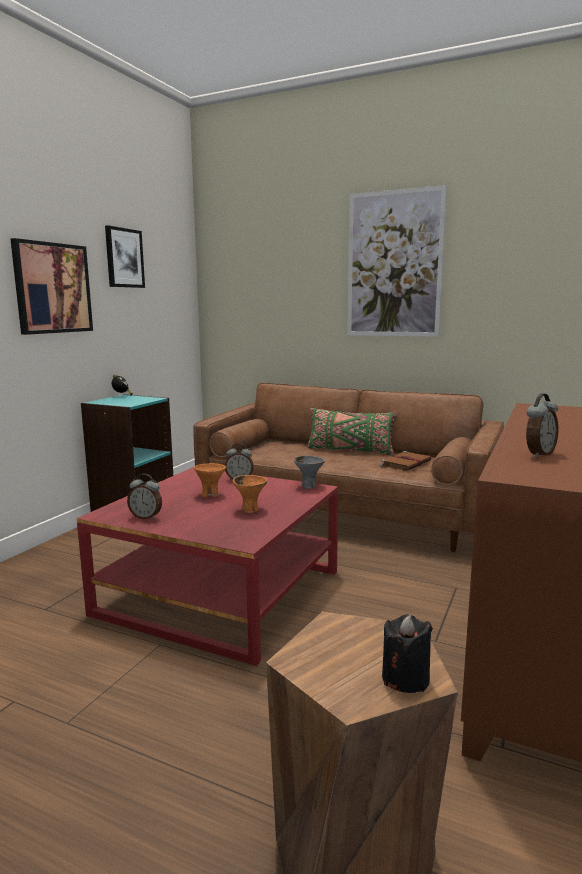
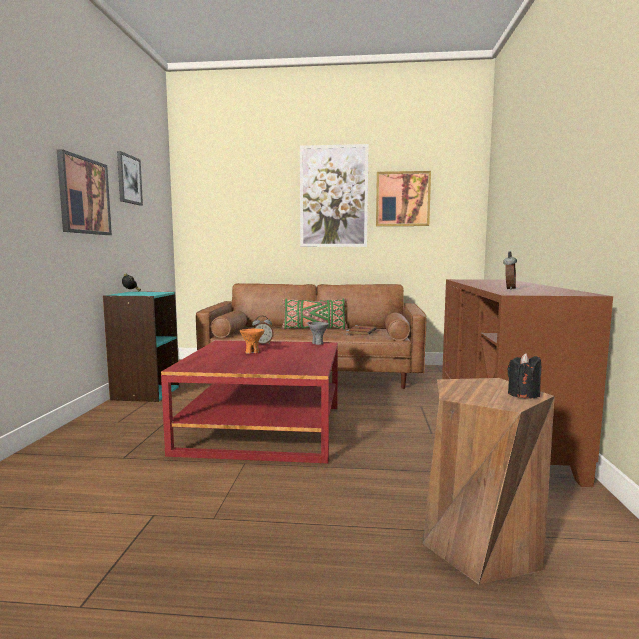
camera: 20 degrees left, 5 degrees down
(146, 517) = (220, 366): alarm clock -> none
(250, 510) = (293, 357): orange bowl -> none
(495, 266) = (402, 199): none -> picture

